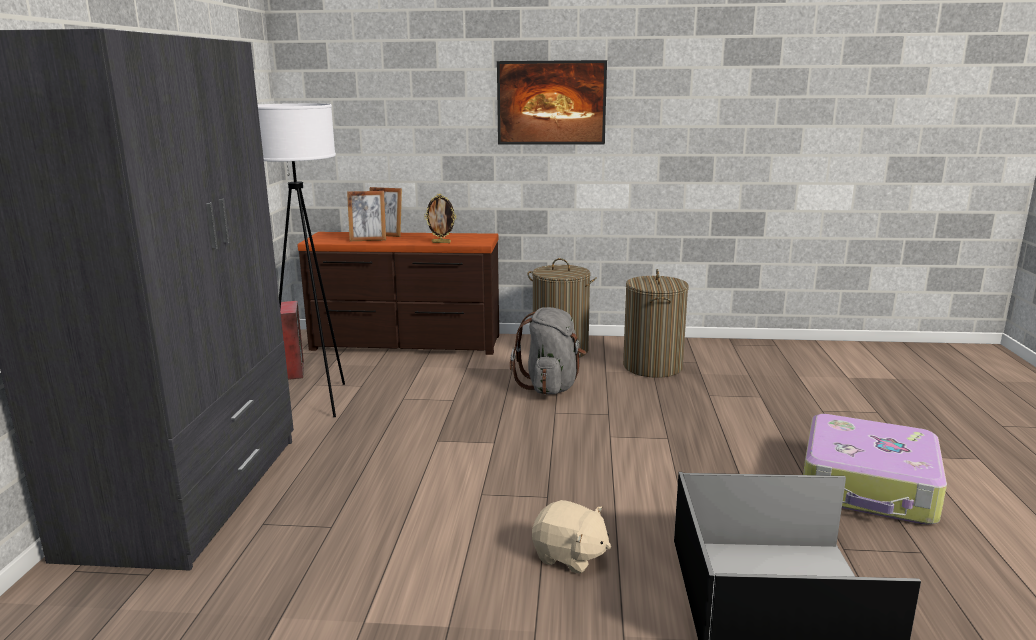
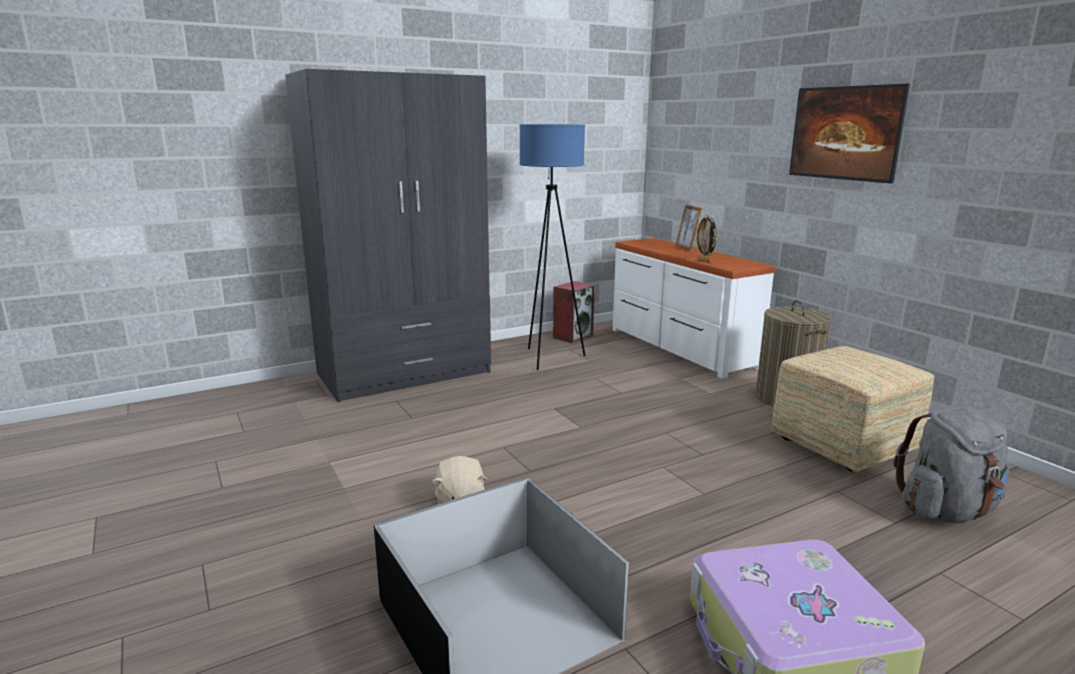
camera: 55 degrees right, 0 degrees up
(316, 401) = (549, 358): white floor lamp -> blue floor lamp
(368, 240) = (663, 248): picture frame -> none
(405, 343) = (679, 348): brown dresser -> white dresser
(551, 386) = (709, 416): grey backpack -> grey backpack (946, 510)
(652, 366) = (842, 446): laundry basket -> ottoman

